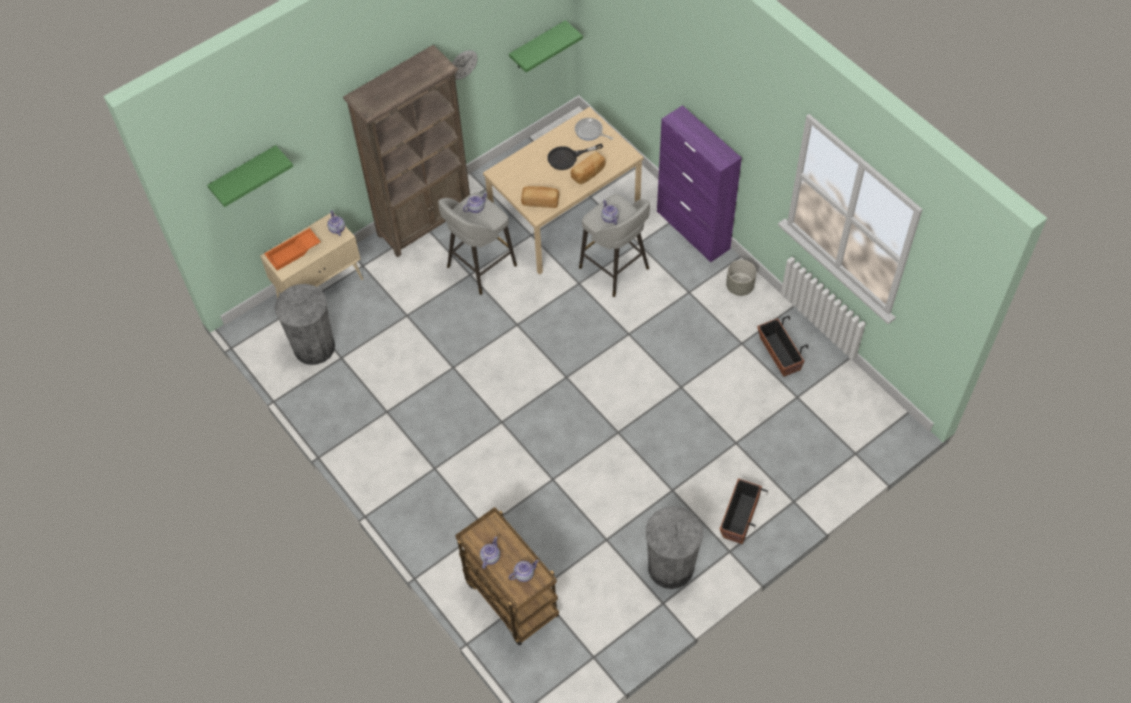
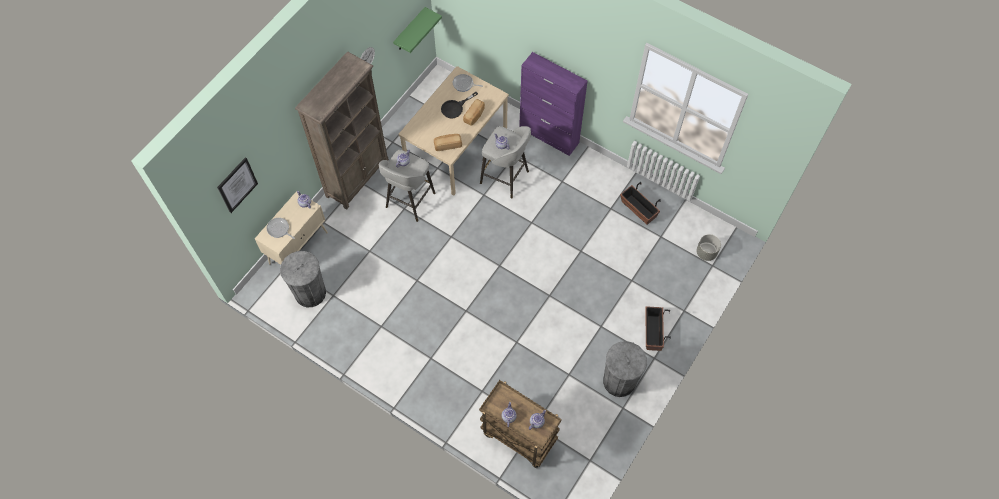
camera: 20 degrees left, 5 degrees up
(244, 174) = (237, 185): green shelf -> picture
(293, 252) = (279, 229): orange tray -> frying pan
(739, 287) = (595, 168): grey planter -> grey planter (706, 253)

